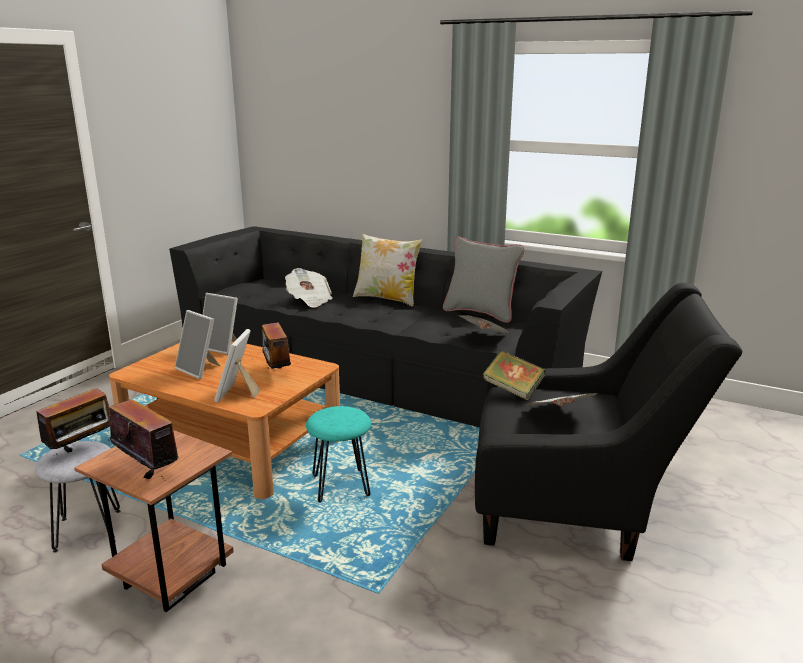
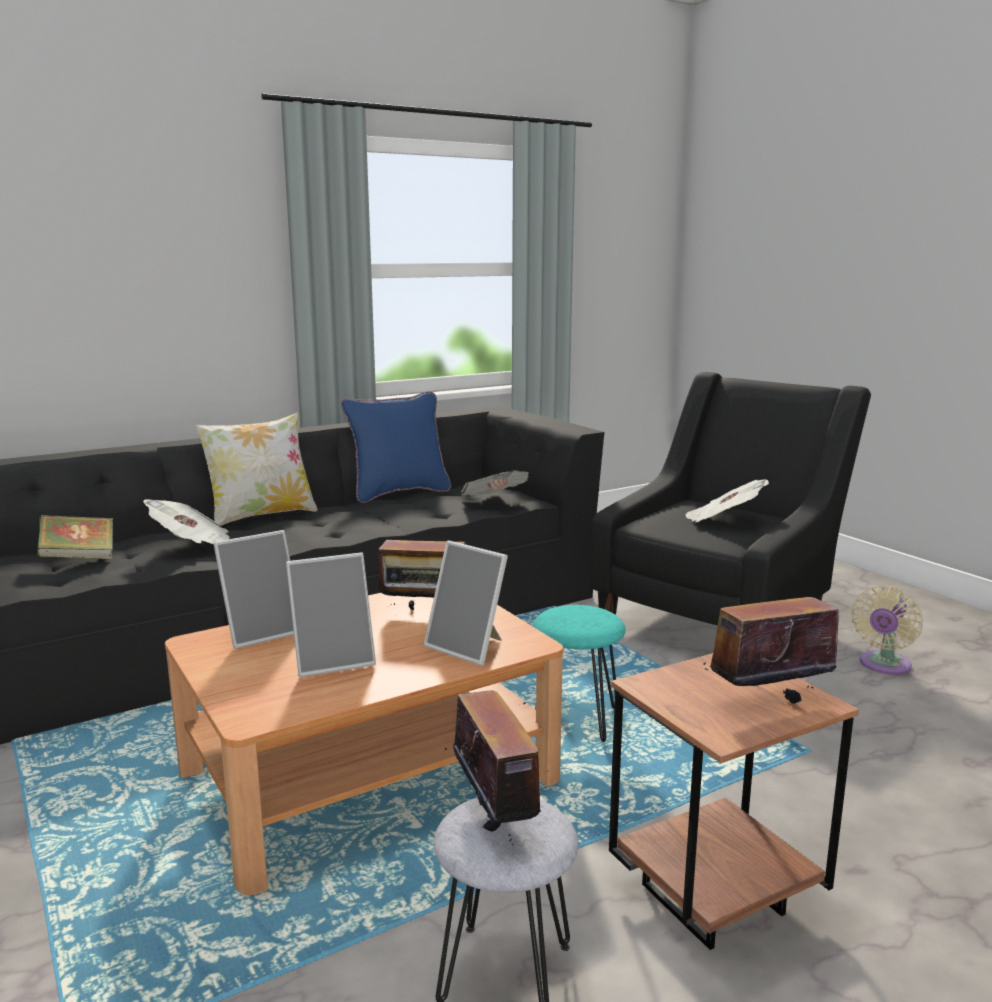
camera: 60 degrees left, 5 degrees down
(480, 313) = (398, 493): grey pillow -> blue pillow
(513, 390) = (646, 521): book -> book (79, 558)
(585, 615) = (883, 665): none -> beige fan

